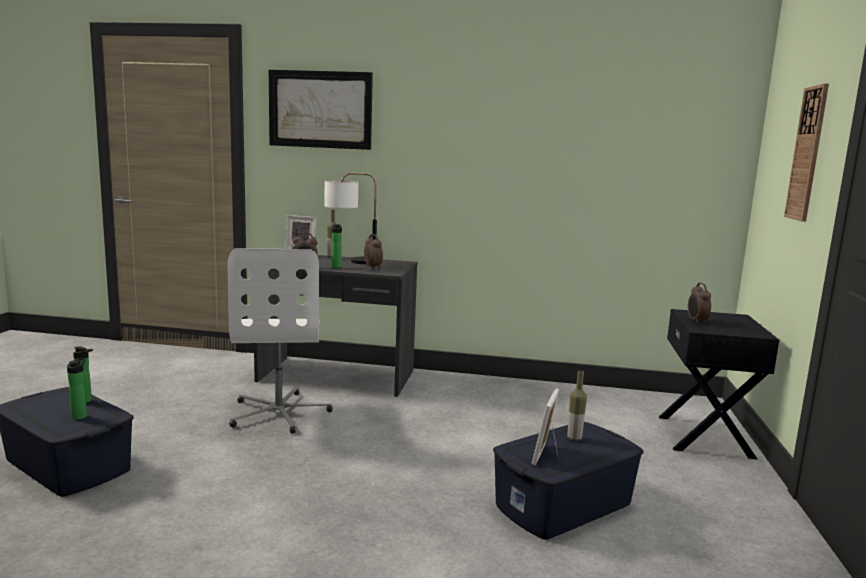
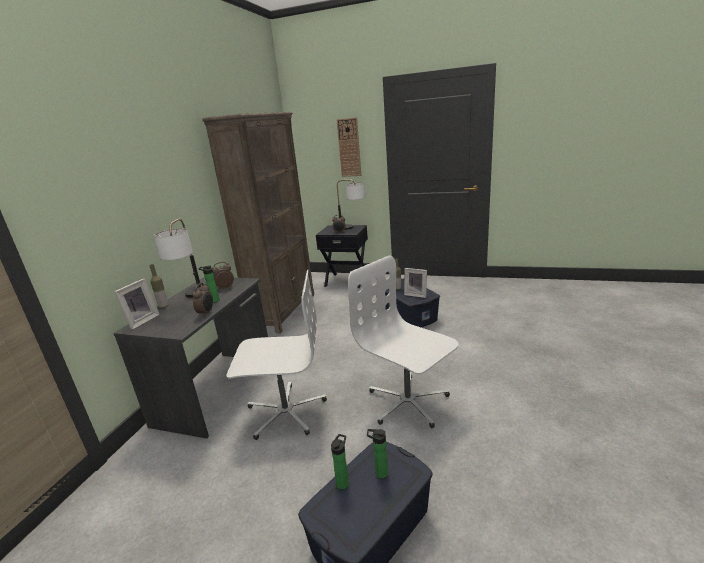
camera: 80 degrees left, 10 degrees up
(262, 492) = (407, 402): none -> white office chair
(320, 109) = (90, 171): picture -> none
(542, 392) = (284, 311): none -> brown bookcase
(744, 329) = (353, 227): none -> table lamp

